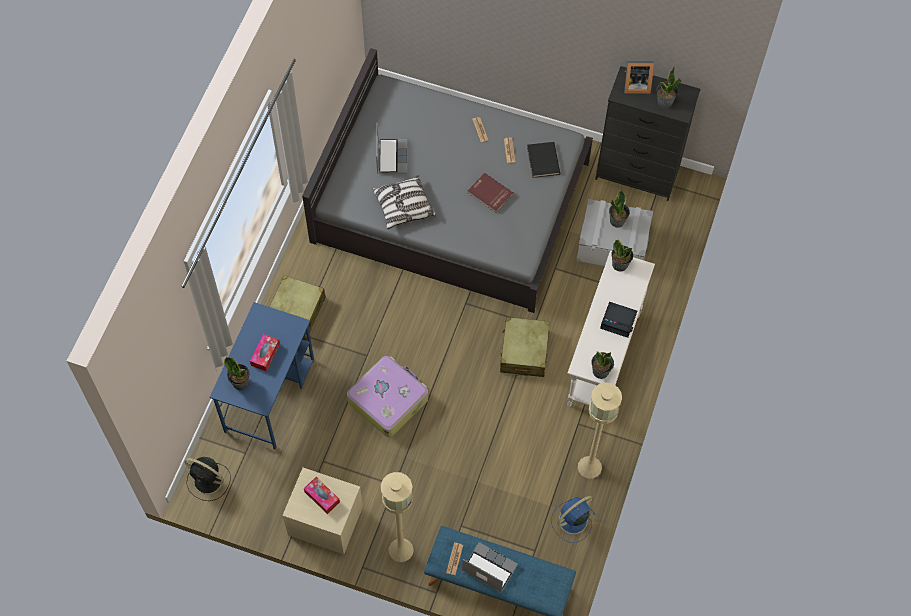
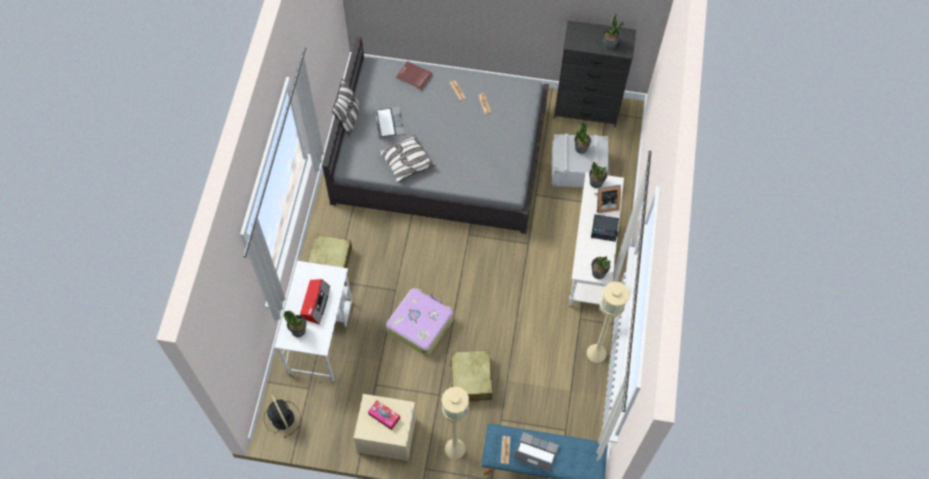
camera: 10 degrees left, 0 degrees up
(209, 481) = (282, 417): black fan -> black fan turned 135 degrees counterclockwise
(265, 355) = (315, 303): tissue box -> radio
(270, 395) = (320, 336): blue desk -> white desk
(346, 144) = (349, 118): none -> pillow
(489, 194) = (475, 141): red book -> red book (414, 77)
(524, 352) = (524, 267): beige suitcase -> beige suitcase (471, 379)
(542, 160) = (513, 108): black book -> none
(571, 521) = (591, 400): blue fan -> none
(635, 85) = (583, 33): picture frame -> picture frame (605, 204)

